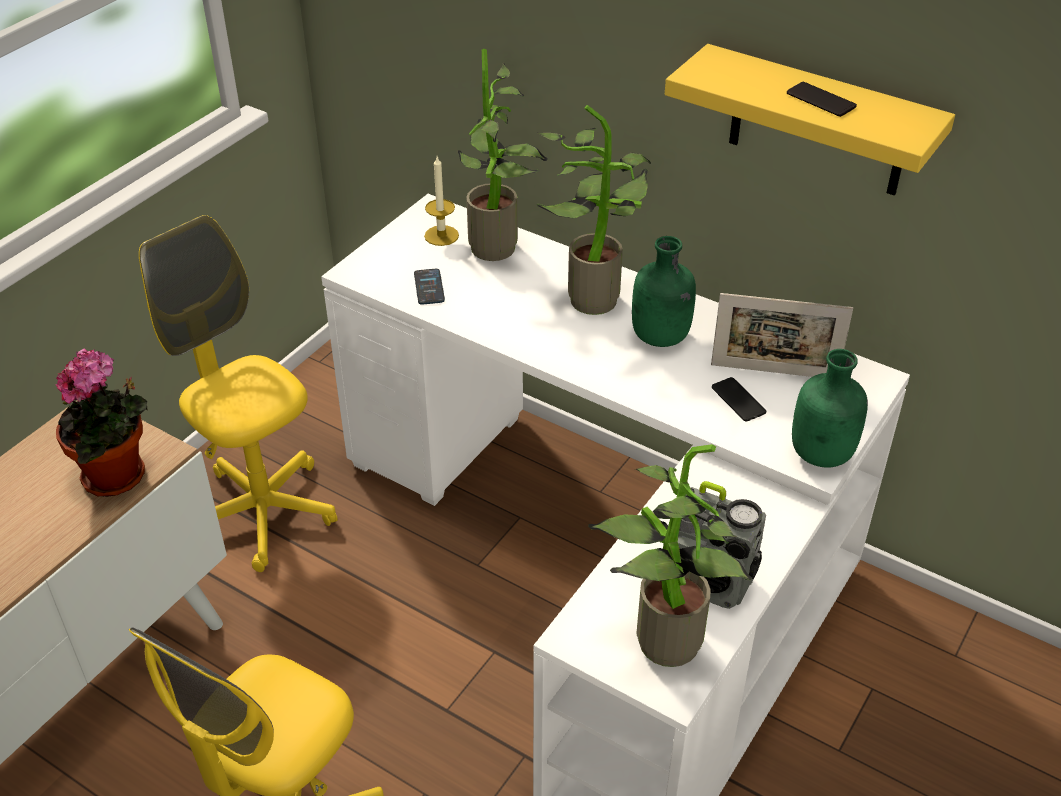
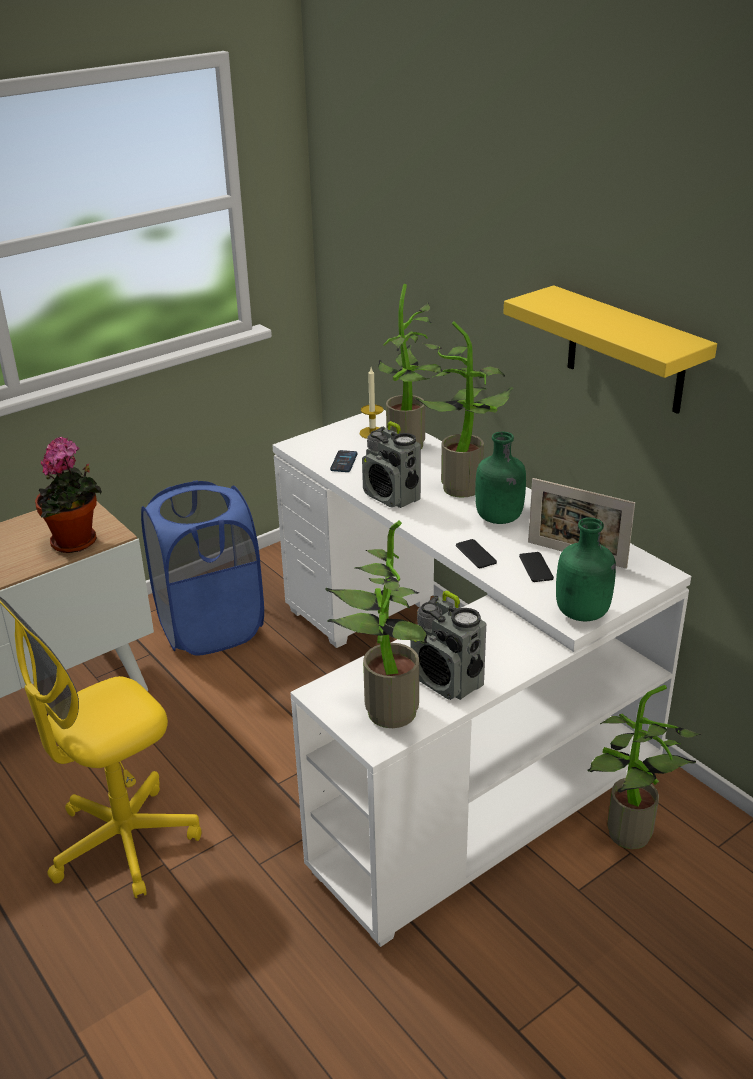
camera: 20 degrees right, 10 degrees down
(262, 513) = (210, 627): yellow office chair -> blue laundry basket
(517, 330) = (392, 497): none -> radio
(821, 100) = (613, 324): phone -> phone (476, 554)
(860, 671) = (626, 838): none -> potted plant

